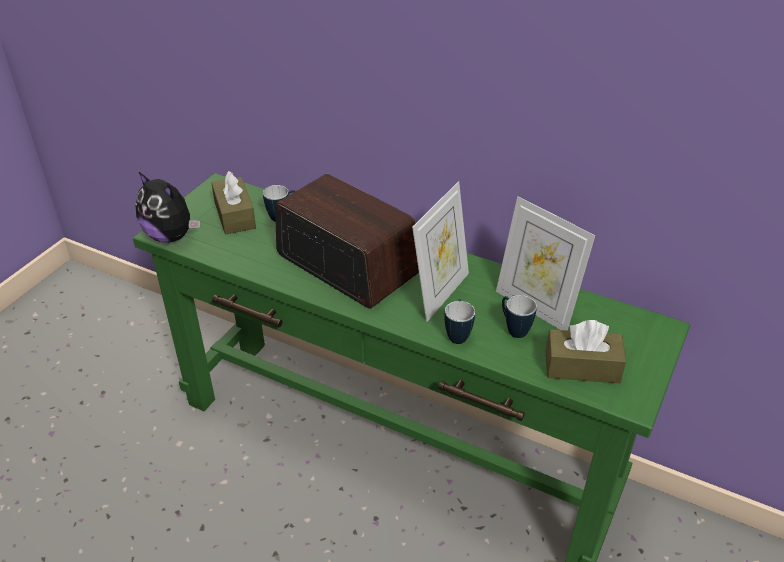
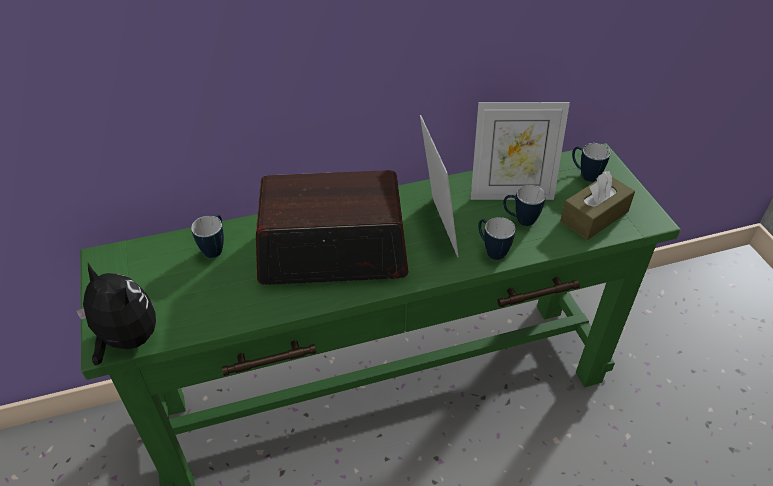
camera: 45 degrees left, 5 degrees up
(171, 236) = (126, 340): plush toy -> plush toy turned 135 degrees counterclockwise
(235, 215) = (165, 276): brown tissue box -> none
(625, 333) = (585, 175): none -> mug

